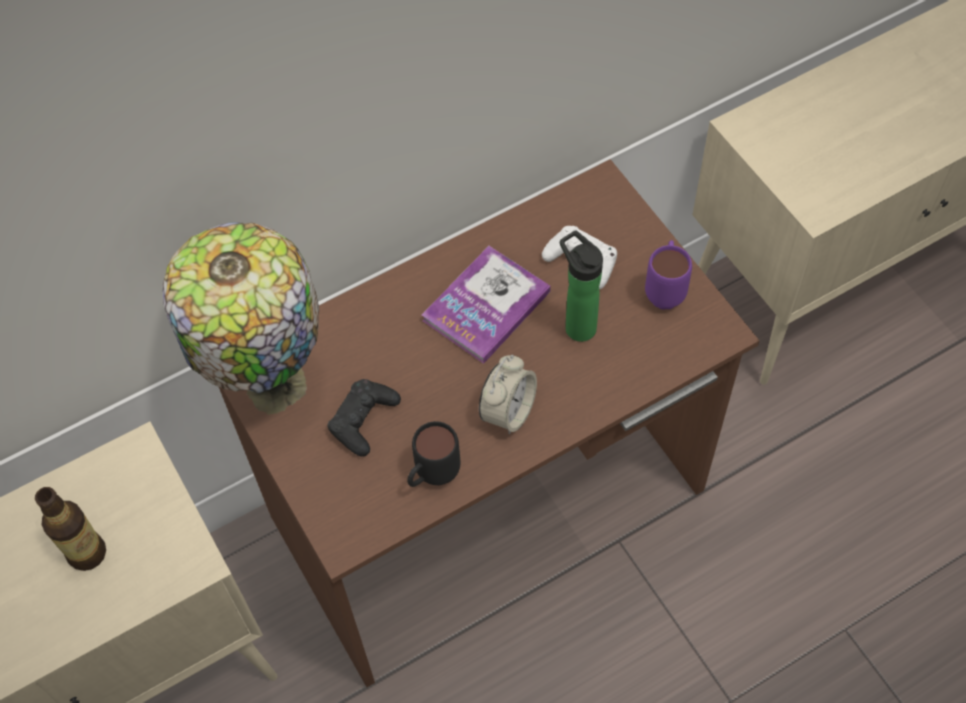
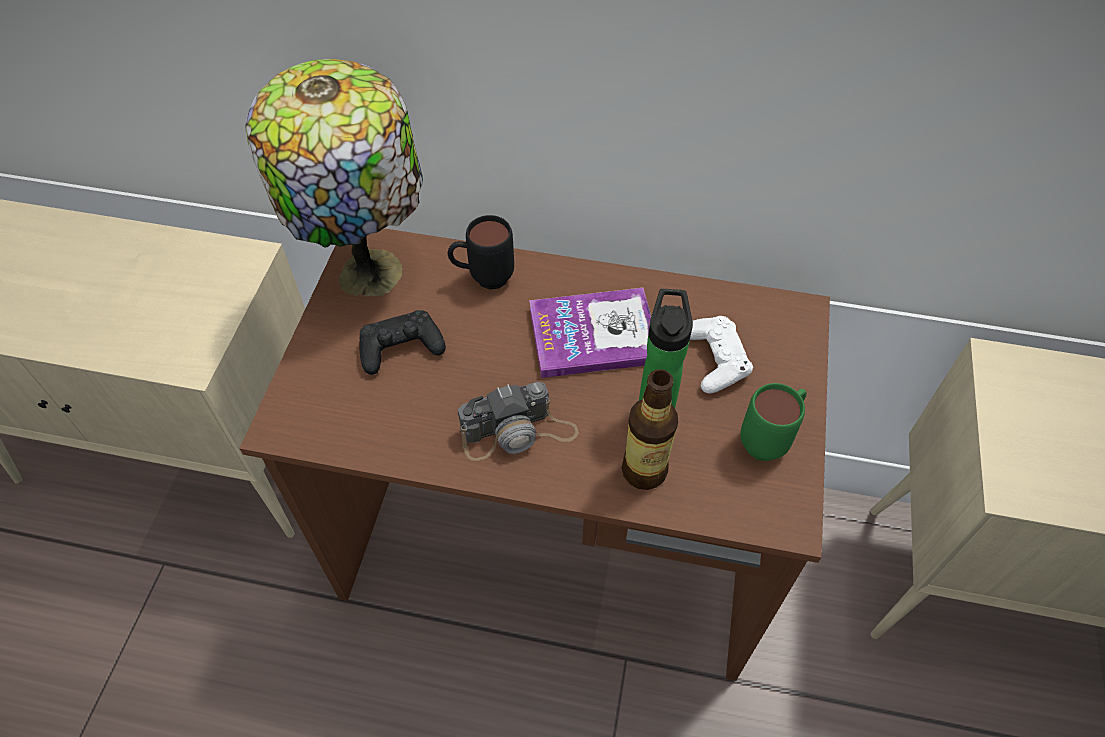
camera: 40 degrees right, 5 degrees down
(87, 553) = (141, 298): bottle -> bottle (644, 471)
(432, 477) = (400, 434): black mug -> black mug (483, 278)
(508, 412) = (518, 432): alarm clock -> camera
(665, 290) = (770, 440): purple mug -> green mug

